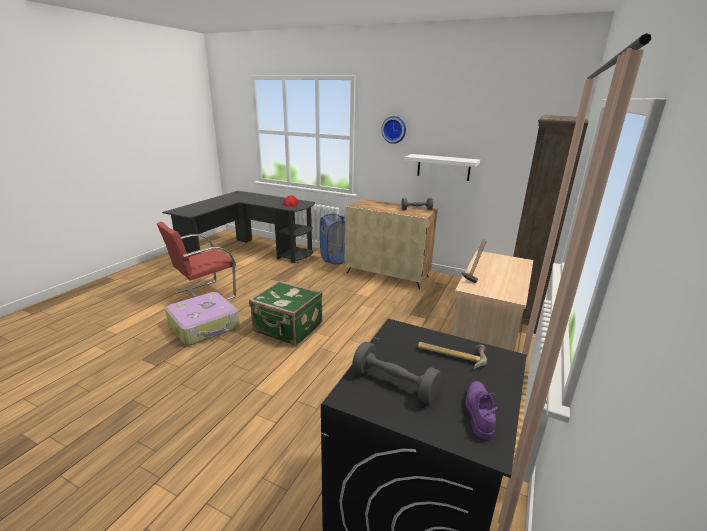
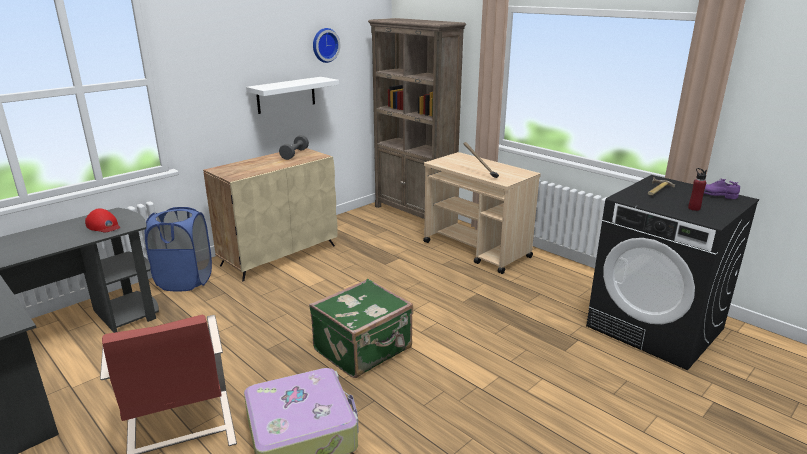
camera: 70 degrees left, 0 degrees up
(394, 129) = (216, 57): wall clock -> wall clock (324, 45)
(394, 383) = (694, 208): grey dumbbell -> red bottle

